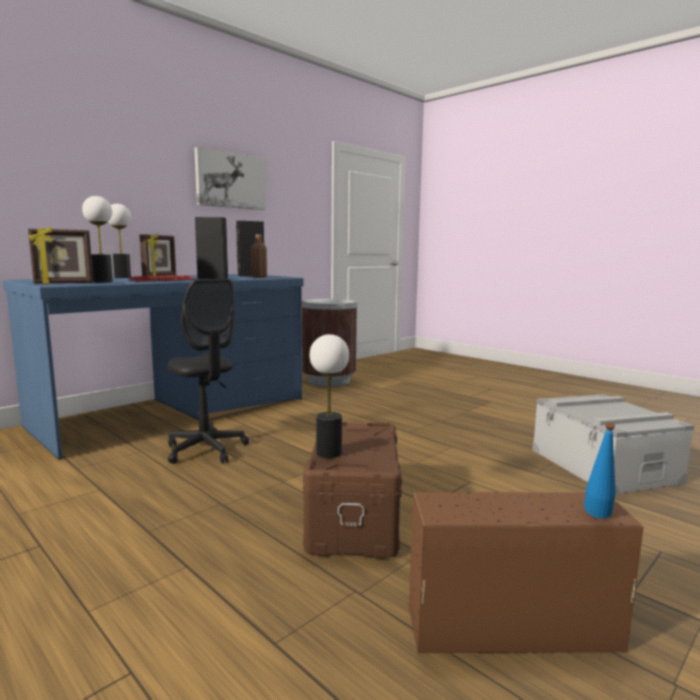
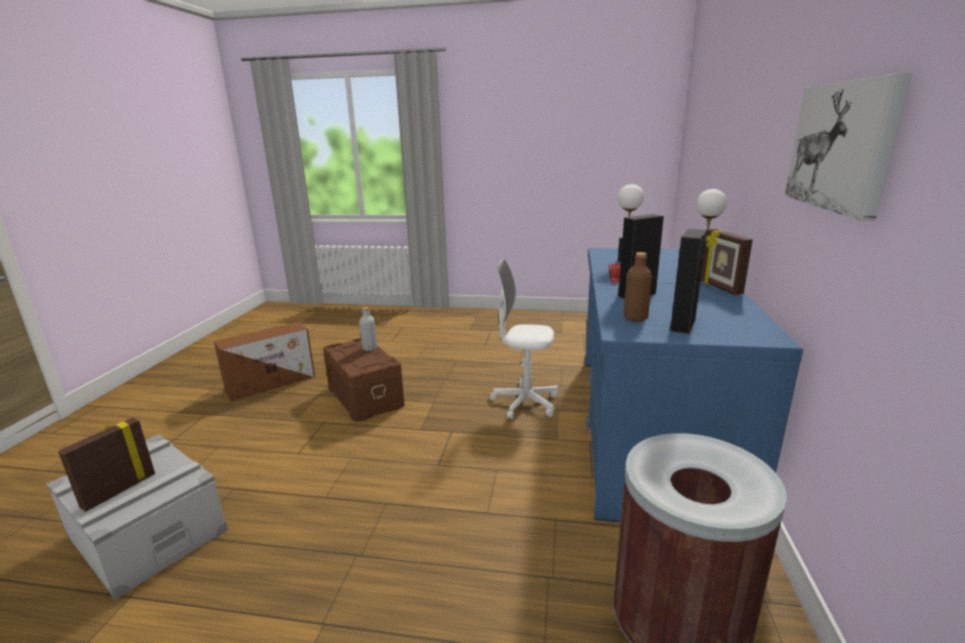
camera: 145 degrees right, 10 degrees up
(64, 283) = (613, 253): picture frame -> picture frame (118, 490)
(206, 450) = (525, 403): black office chair -> white office chair
(329, 453) = (370, 348): table lamp -> grey bottle
(597, 519) = (231, 338): blue bottle -> none

